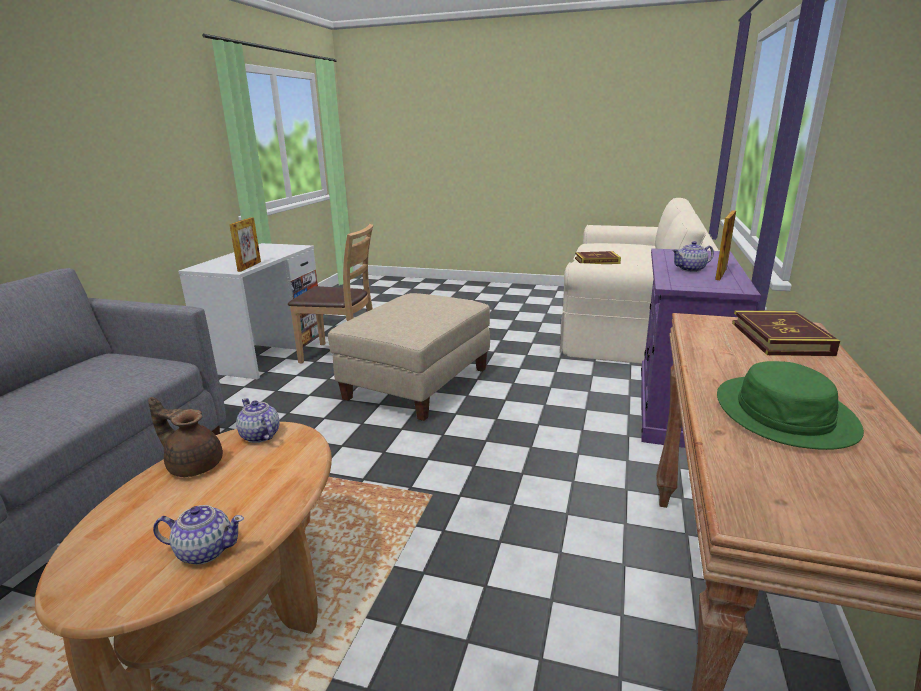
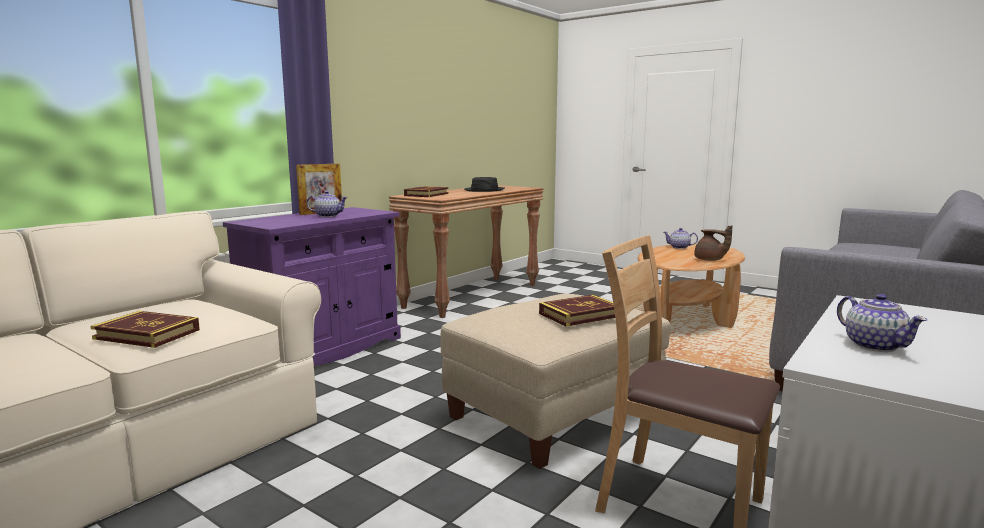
camera: 160 degrees left, 10 degrees down
(249, 266) = (849, 308): picture frame -> none
(260, 436) = (682, 263): teapot -> teapot (874, 345)
(395, 307) = (580, 315): none -> book
(784, 413) = (484, 190): green hat -> black hat

